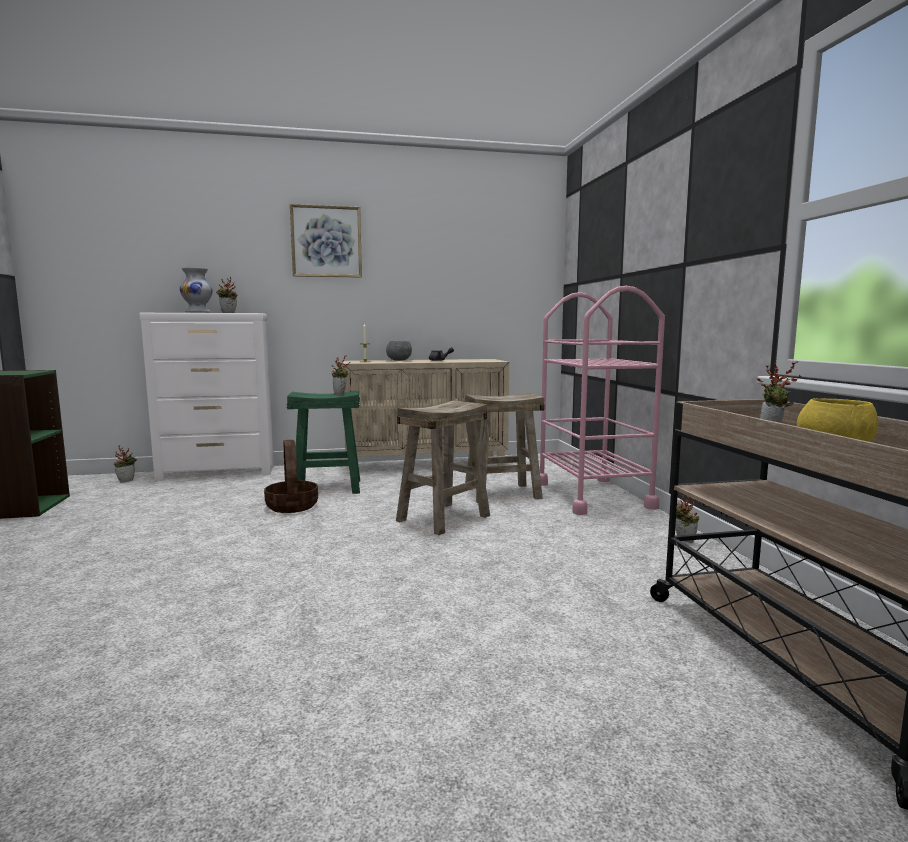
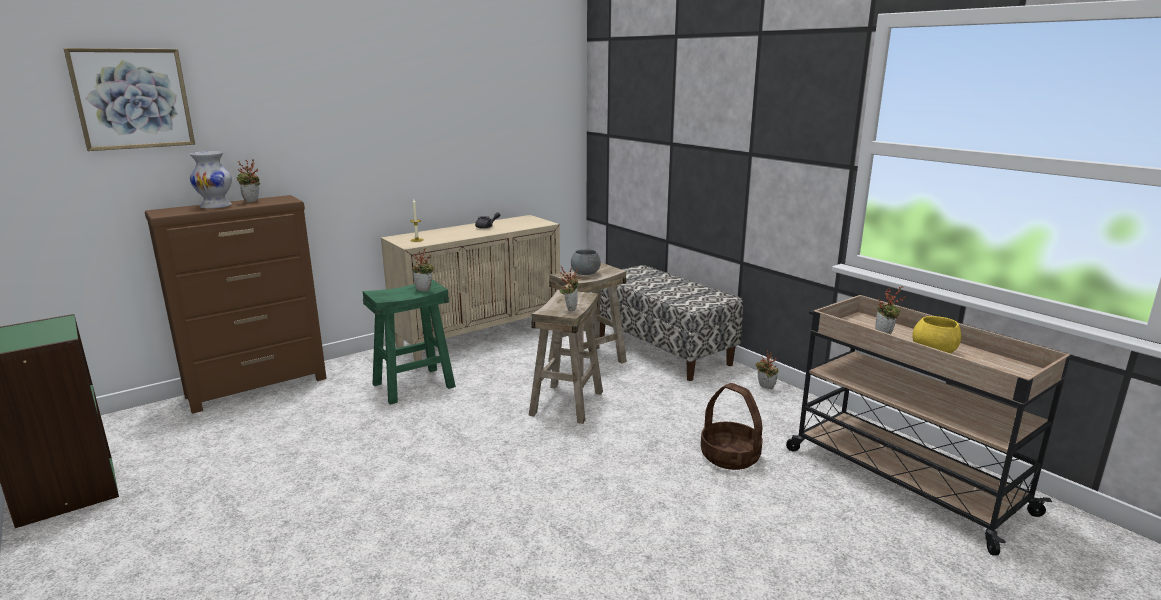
camera: 25 degrees left, 10 degrees up
(126, 480) = (153, 420): potted plant -> potted plant (570, 308)
(218, 473) = (259, 387): white dresser -> brown dresser
(292, 506) = (407, 418): basket -> basket (730, 456)
(326, 241) = (351, 103): picture -> picture (132, 99)
(399, 360) = (445, 231): grey bowl -> grey bowl (585, 274)
(593, 495) = (663, 350): pink cart -> bench

